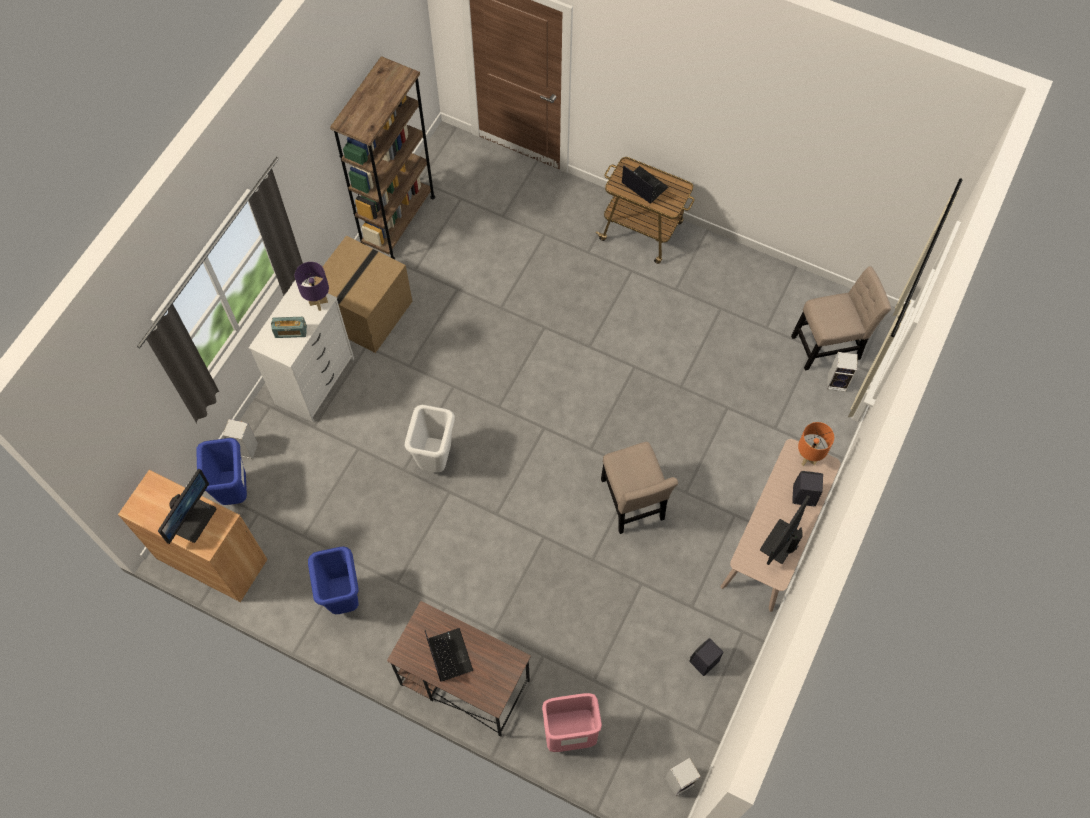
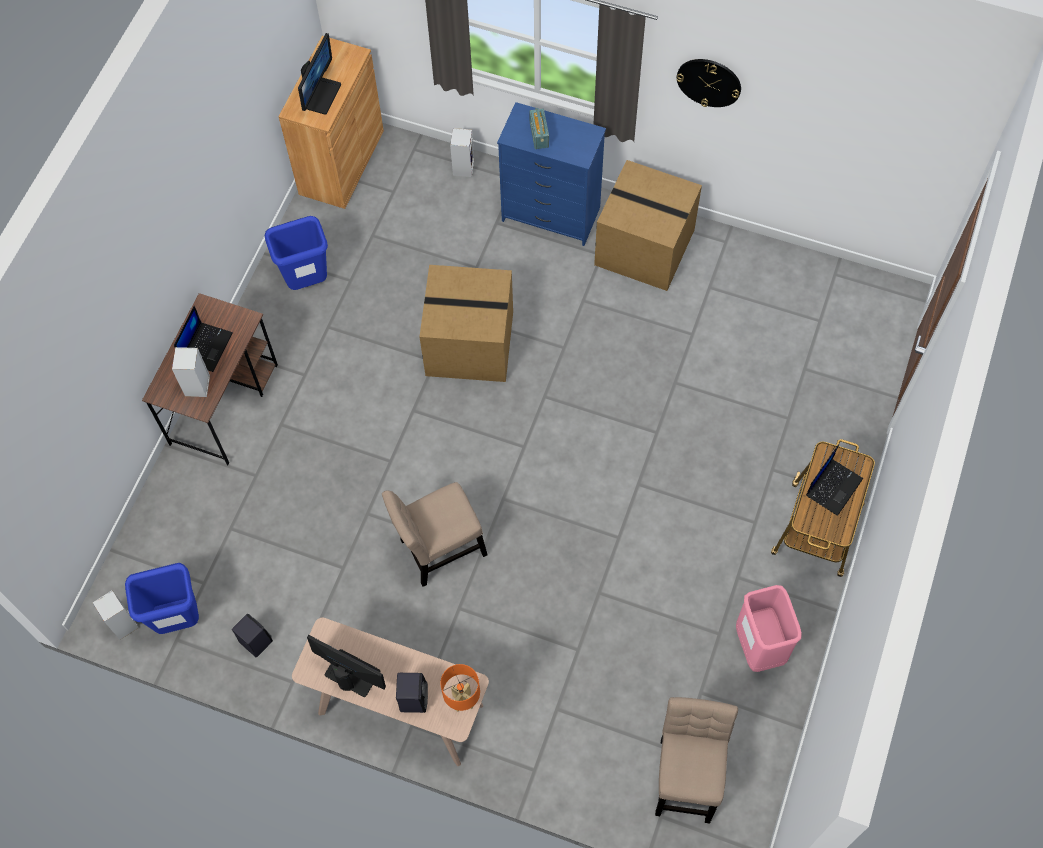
camera: 85 degrees right, 0 degrees up
(193, 519) = (320, 95): monitor -> monitor turned 90 degrees counterclockwise
(235, 493) = (414, 168): blue trash can -> blue trash can (178, 620)
(307, 165) = (709, 82): none -> wall clock
(315, 381) = (550, 215): white dresser -> blue dresser
(319, 302) = (579, 154): purple table lamp -> none
(398, 221) = (773, 260): brown bookcase -> none
(435, 460) = (471, 342): white trash can -> cardboard box
(448, 654) = (206, 346): laptop -> laptop turned 45 degrees counterclockwise
(570, 734) = (172, 510): pink trash can -> pink trash can (759, 646)
(829, 345) = (687, 775): beige chair -> beige chair turned 150 degrees counterclockwise
(838, 382) = (634, 787): speaker -> speaker (198, 387)

